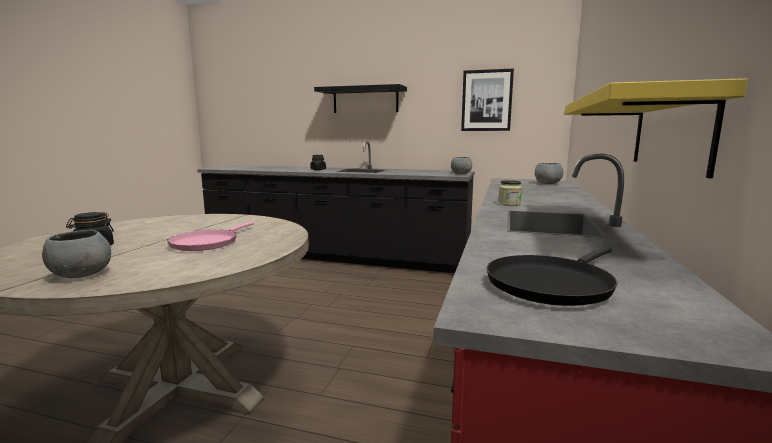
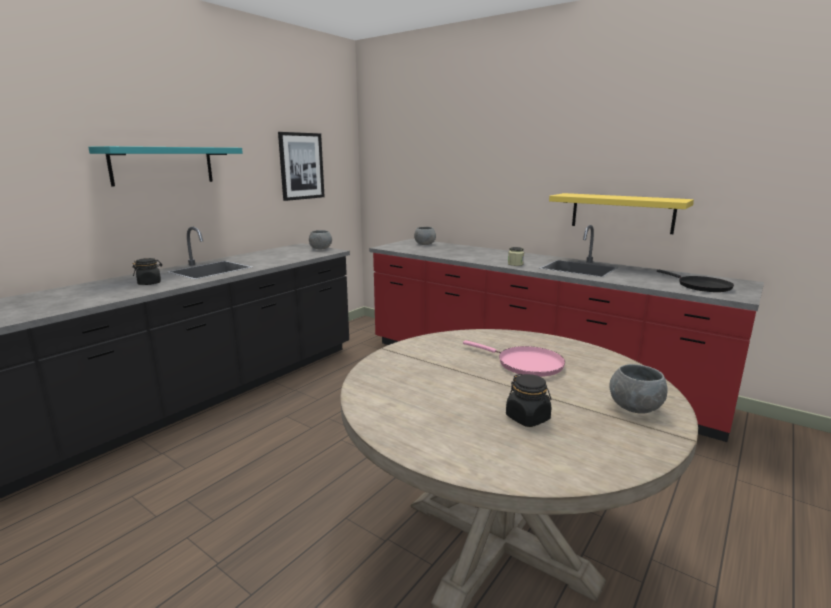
camera: 70 degrees left, 5 degrees up
(365, 100) = (163, 165): black shelf -> turquoise shelf

